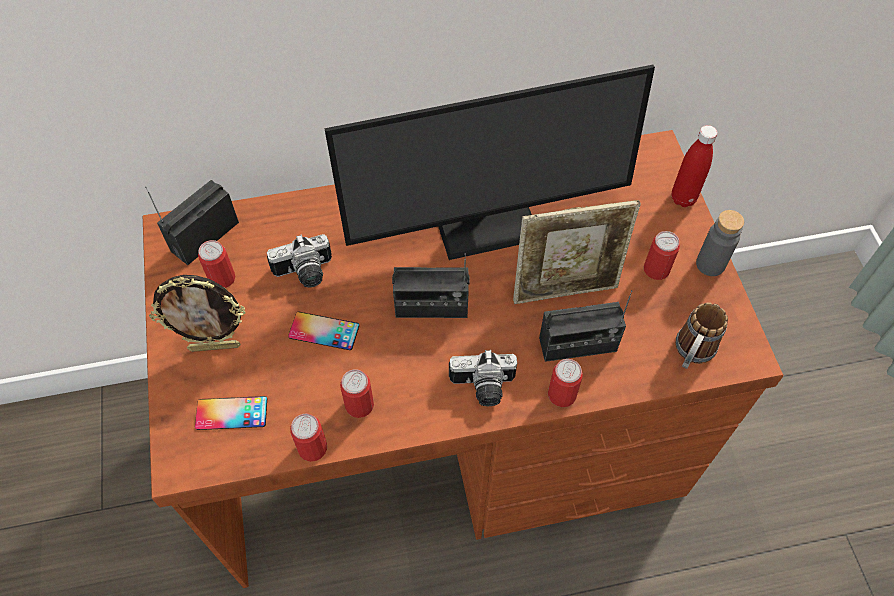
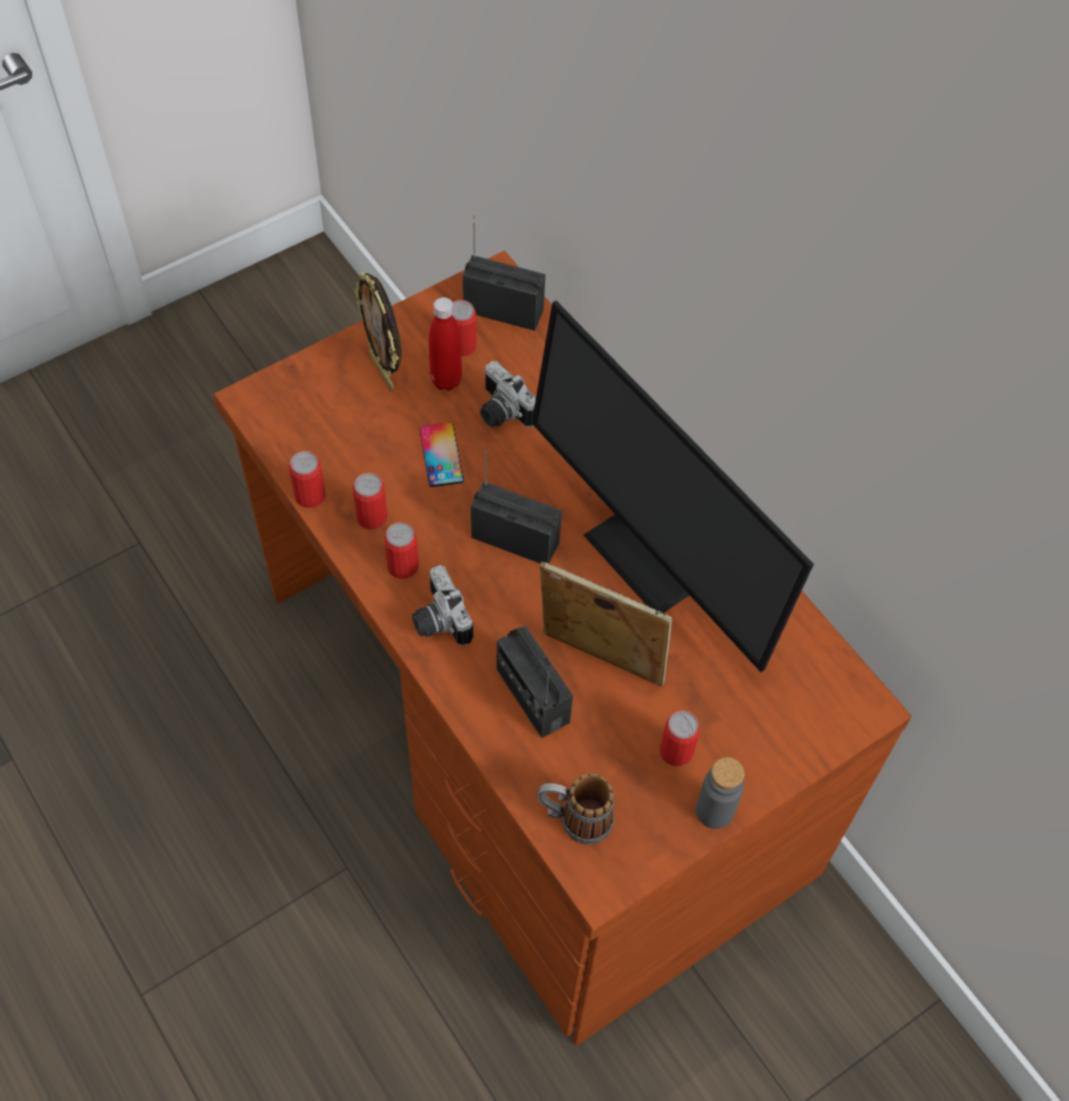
camera: 65 degrees right, 0 degrees up
(231, 413) = (319, 416): phone -> none
(431, 306) = (515, 539): radio -> radio turned 135 degrees clockwise
(562, 394) = (462, 698): can -> can (403, 566)
(565, 290) = (599, 662): picture frame -> picture frame turned 150 degrees clockwise
(683, 198) = (801, 755): red bottle -> red bottle (446, 380)

